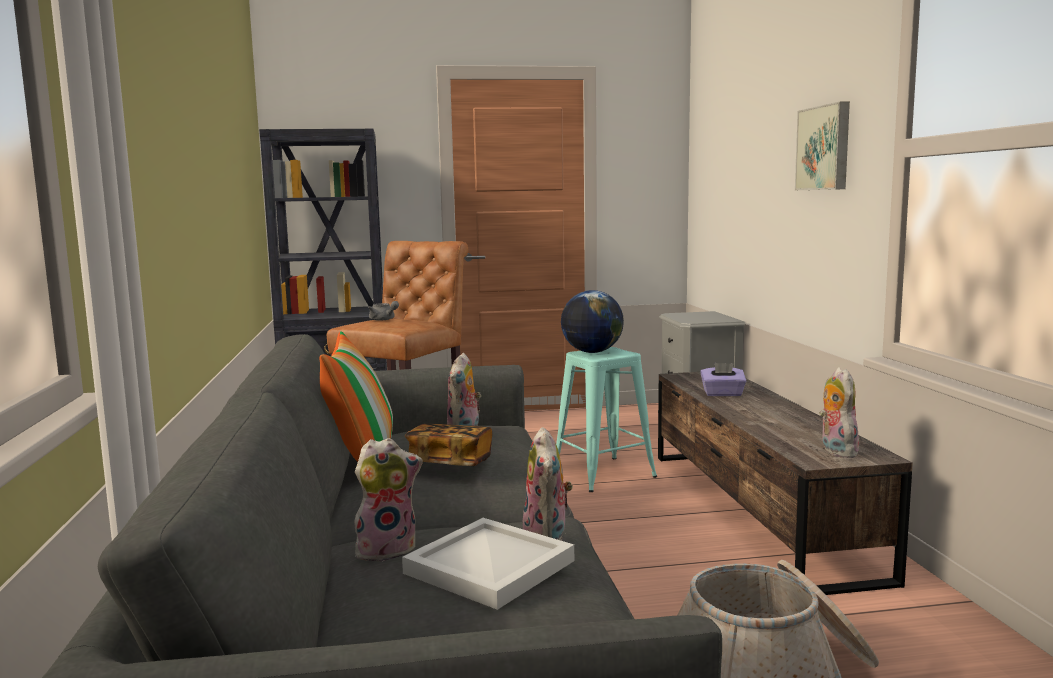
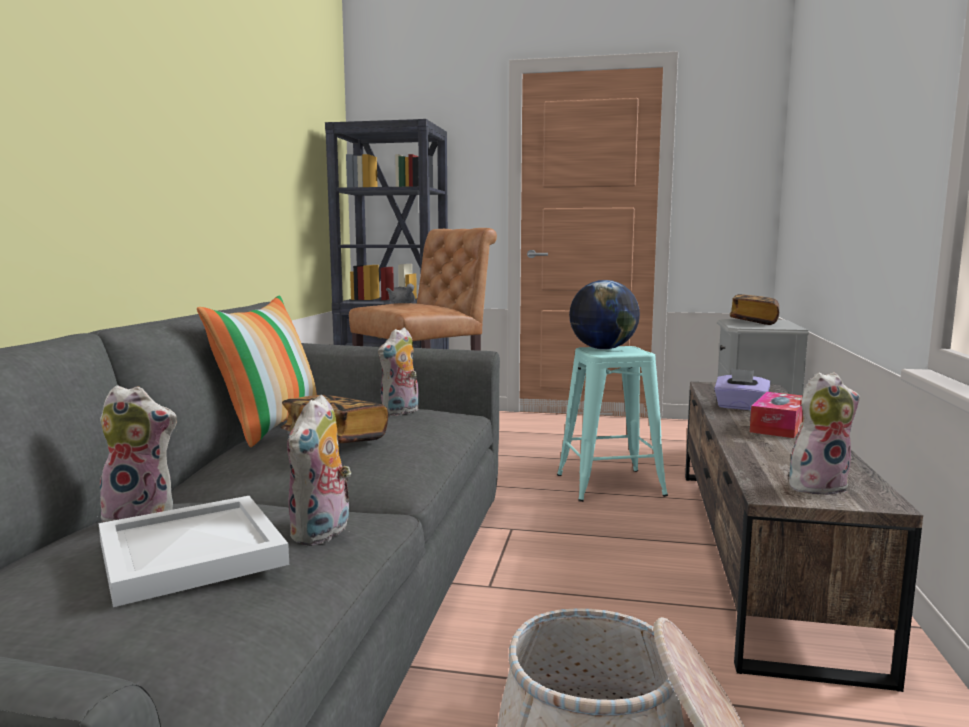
camera: 20 degrees right, 0 degrees up
(693, 315) = (754, 322): none -> book
(766, 407) = (778, 426): none -> tissue box
(825, 148) = (892, 99): picture -> none
(835, 451) = (817, 486): plush toy -> plush toy turned 60 degrees clockwise

